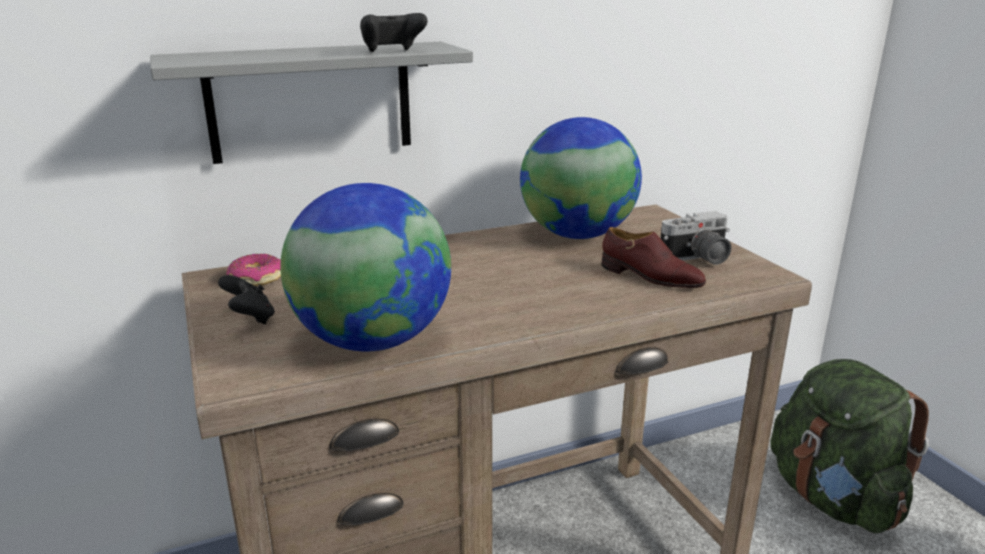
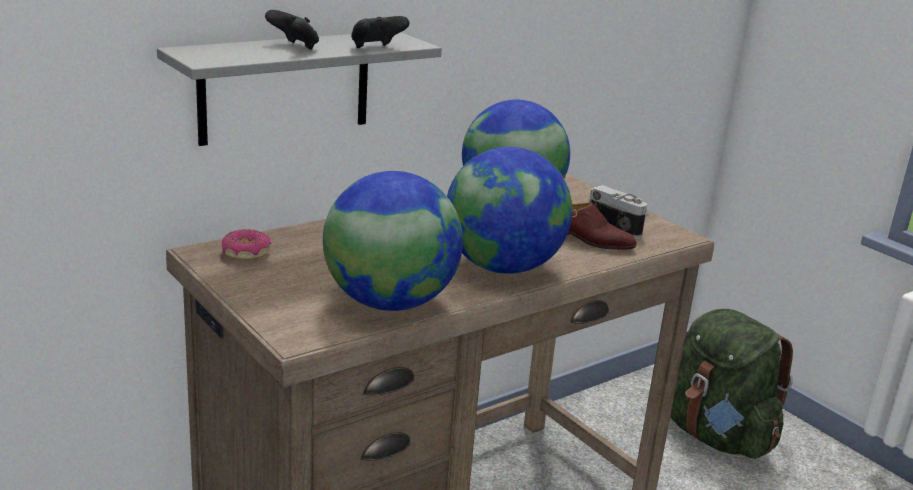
camera: 15 degrees left, 0 degrees up
(250, 318) = (269, 288): black game controller -> black game controller (294, 47)
(531, 304) = (502, 267): none -> globe
(698, 259) = (620, 225): camera -> camera turned 105 degrees counterclockwise

